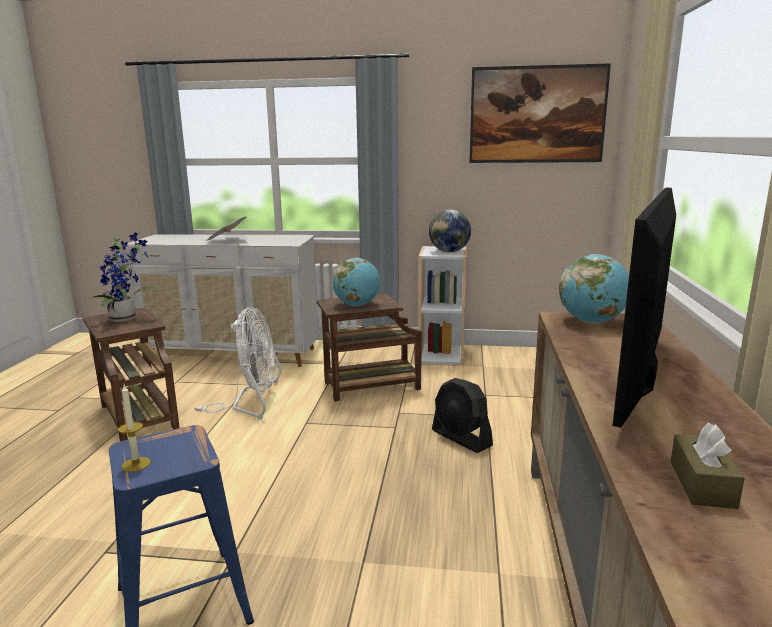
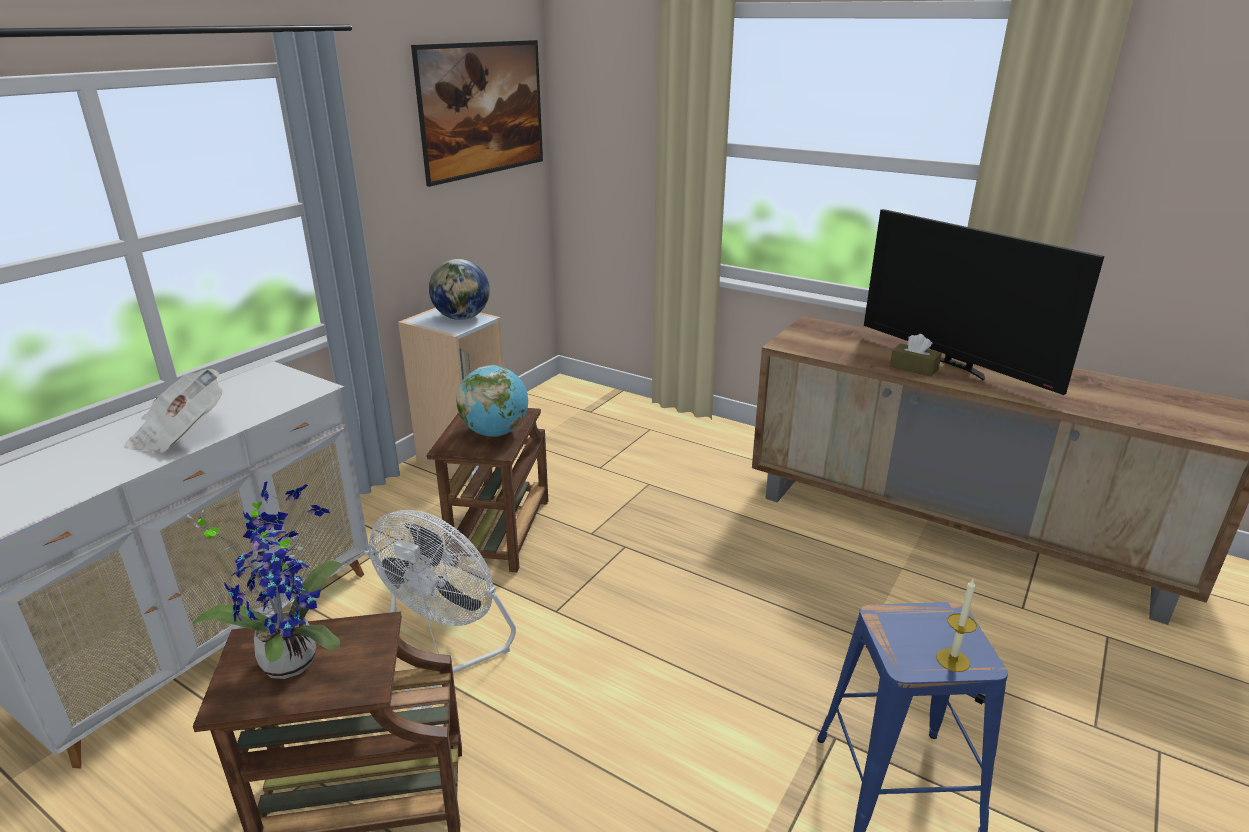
camera: 65 degrees left, 10 degrees up
(461, 438) = (681, 513): black fan -> none
(592, 321) = (808, 339): globe -> none
(702, 484) = (1113, 402): brown tissue box -> brown tissue box (913, 368)

